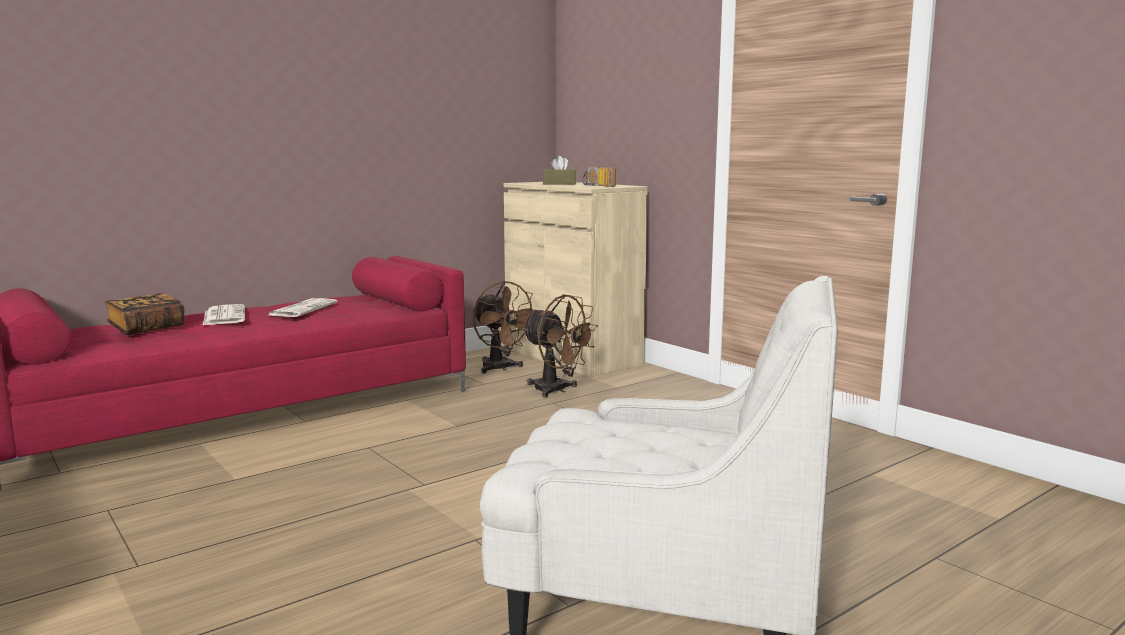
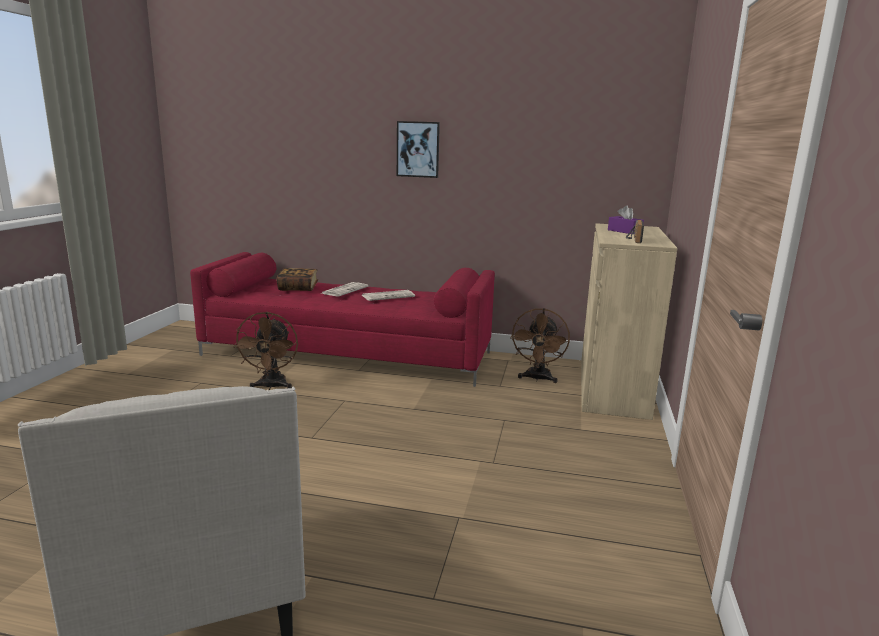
camera: 50 degrees right, 5 degrees up
(283, 101) = (418, 149): none -> picture
(557, 390) = (531, 412): brown fan -> brown fan (271, 386)
(559, 184) = (624, 231): brown tissue box -> purple tissue box

